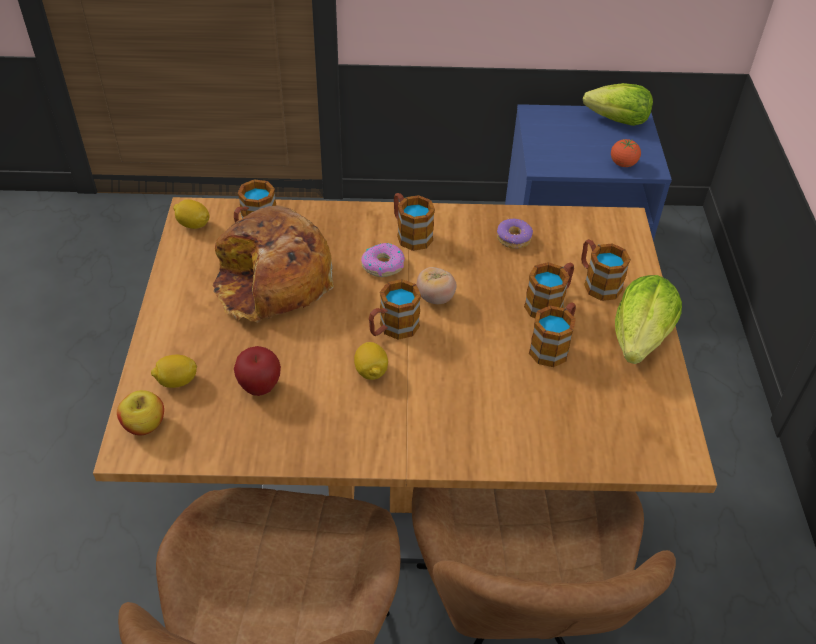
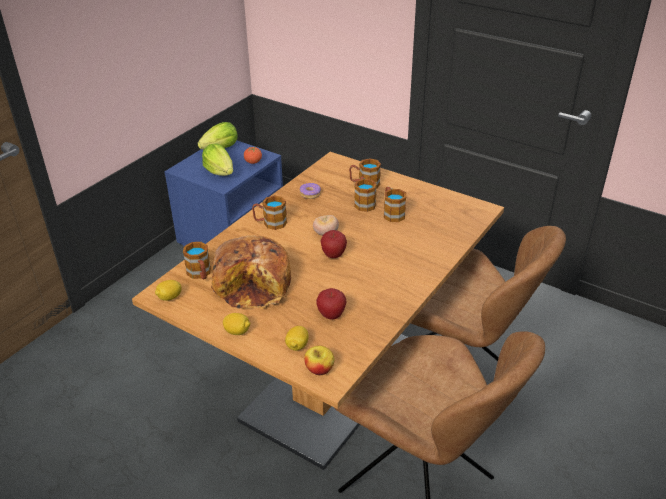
camera: 55 degrees left, 10 degrees down
(371, 371) = (356, 273): lemon -> lemon (237, 331)
(383, 265) = (284, 241): donut -> none
(392, 329) = (333, 255): mug -> apple
(640, 338) = (410, 188): lettuce -> lettuce (220, 172)

